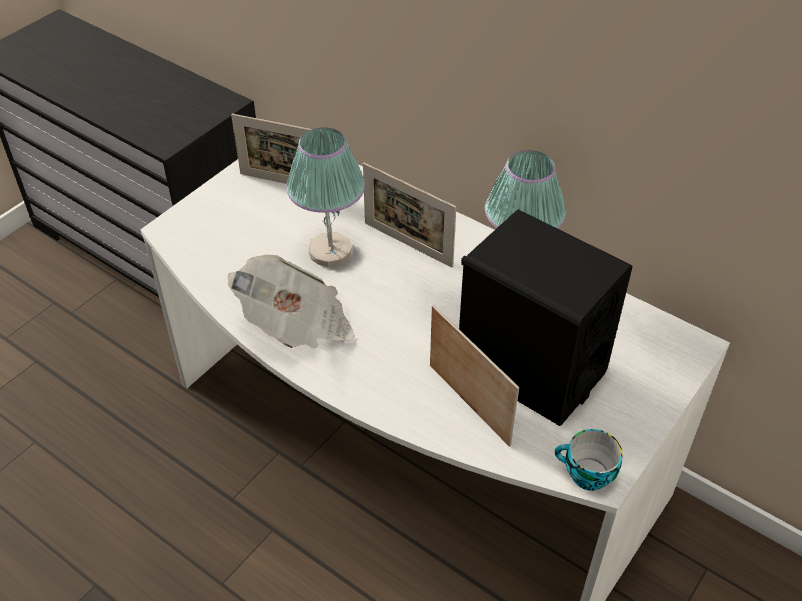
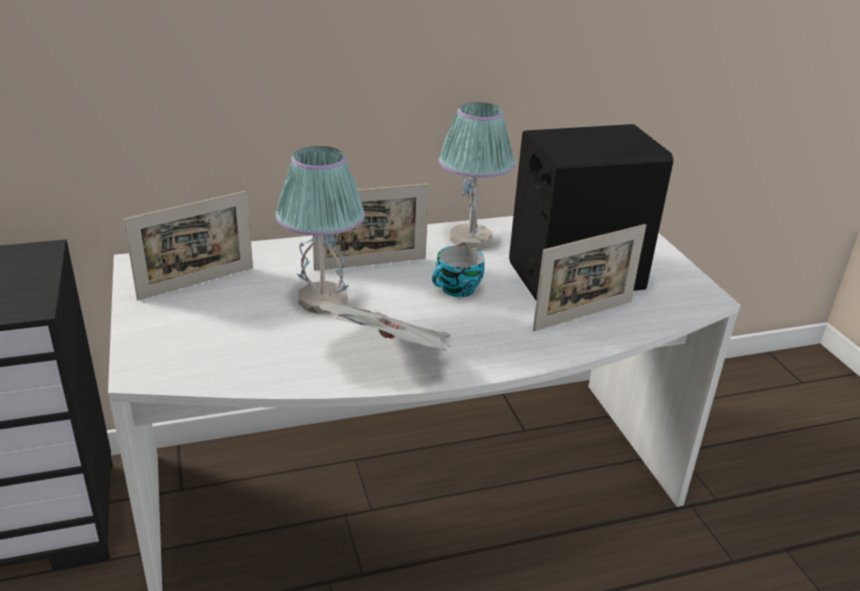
camera: 55 degrees left, 15 degrees down
(469, 404) = (583, 315): picture frame -> picture frame turned 150 degrees clockwise
(586, 475) = (700, 302): cup -> cup (457, 290)

